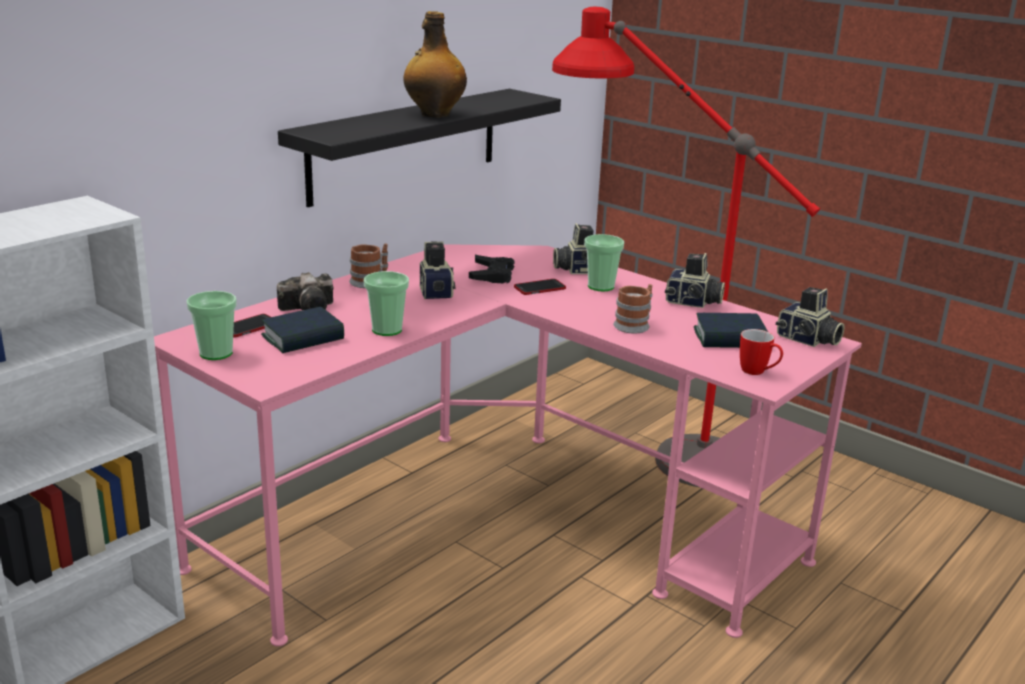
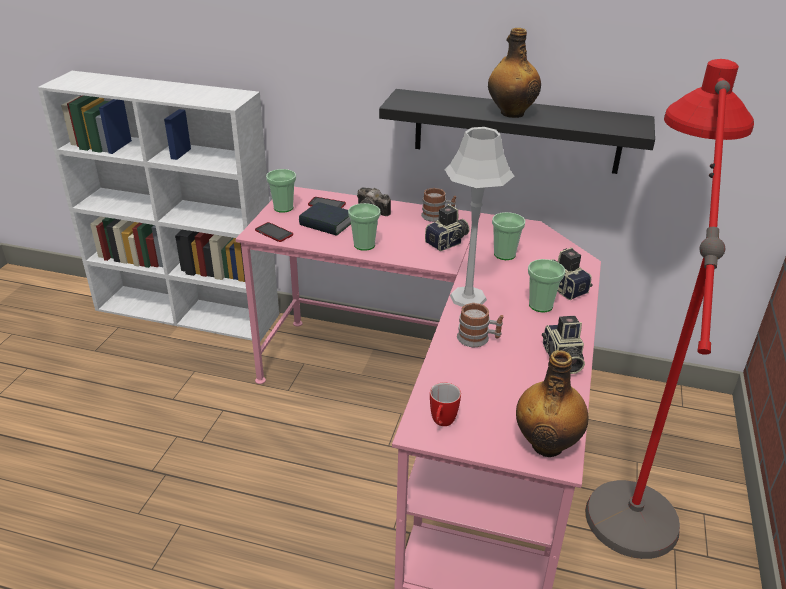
camera: 65 degrees right, 10 degrees up
(492, 275) = (504, 254): black game controller -> cup
(539, 288) = (503, 280): phone -> phone (274, 233)
(557, 310) = (468, 297): none -> grey table lamp
(730, 338) = (501, 394): book -> none
(807, 340) = (547, 444): camera -> bottle

